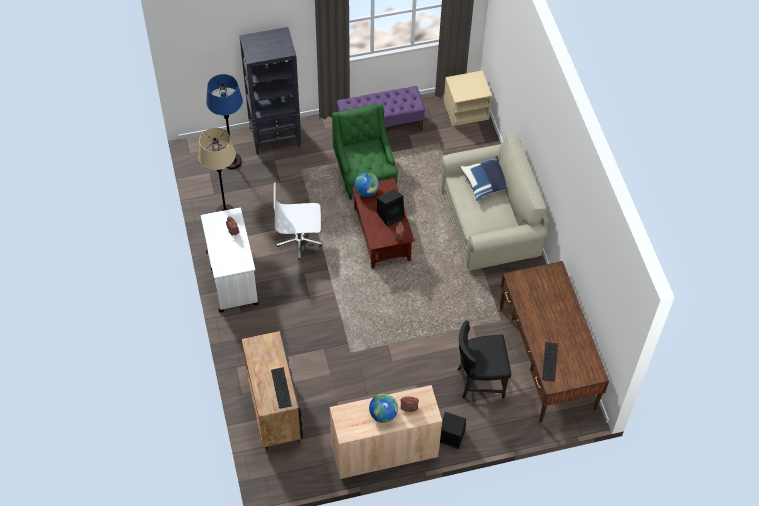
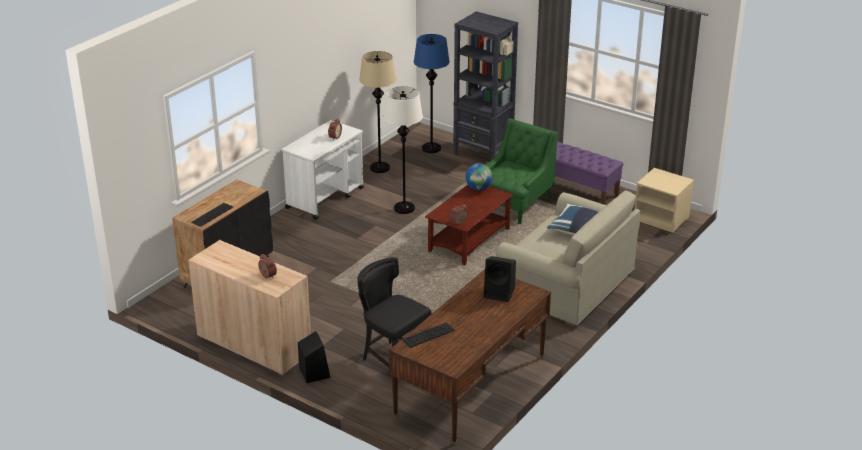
camera: 50 degrees right, 25 degrees down
(299, 240) = (404, 208): white office chair -> white floor lamp
(383, 414) = (244, 266): globe -> none
(391, 215) = (474, 209): black speaker -> black speaker (500, 293)

